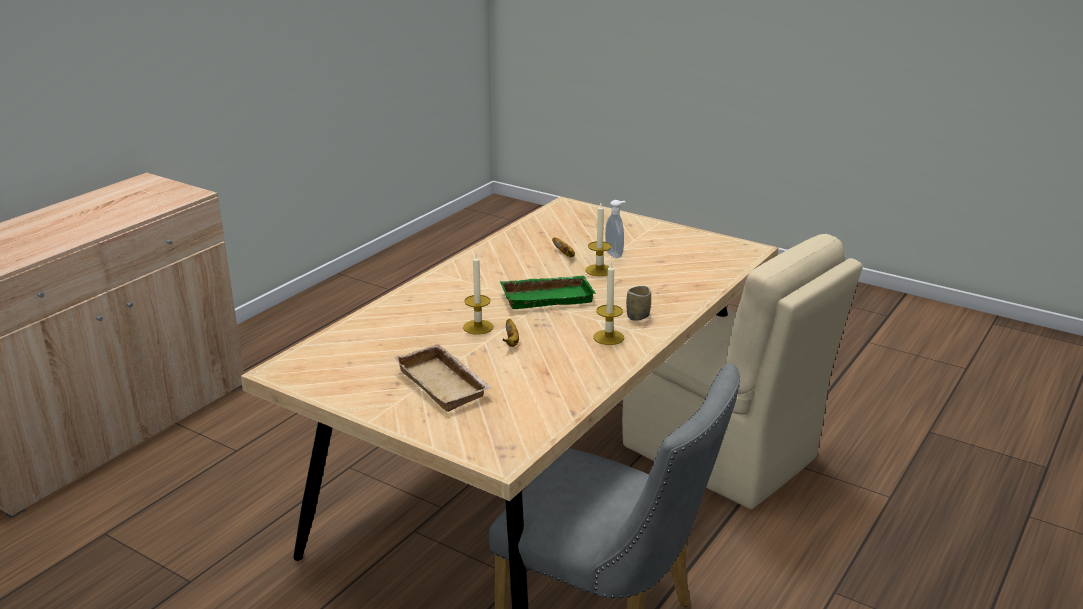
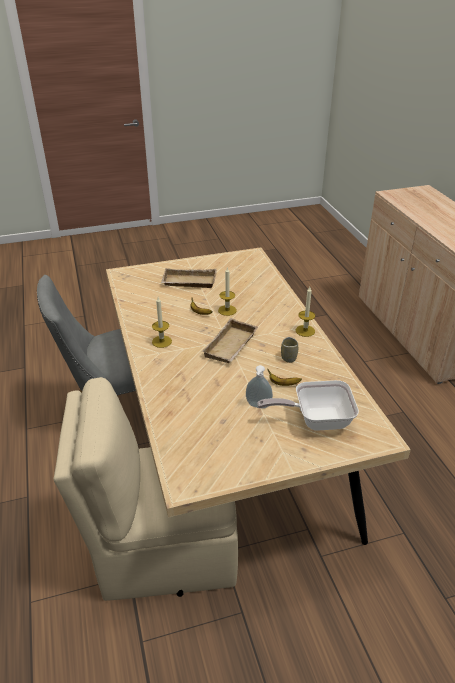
camera: 130 degrees right, 10 degrees up
(547, 297) = (232, 346): green tray -> beige tray
(588, 230) = (316, 420): none -> frying pan
(599, 270) = (242, 384): candle -> candle (305, 331)
(638, 316) = (167, 364): cup -> cup (288, 358)

